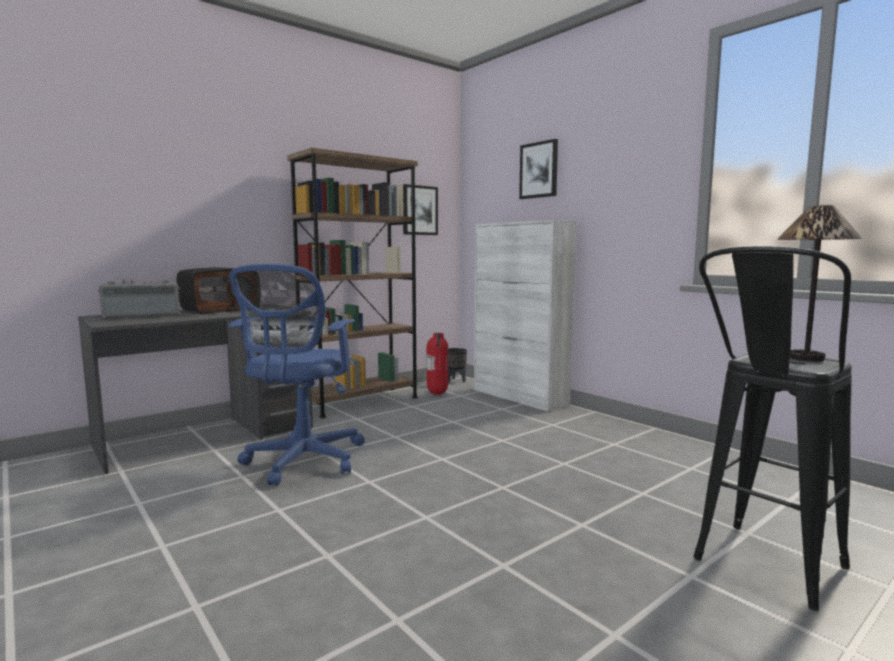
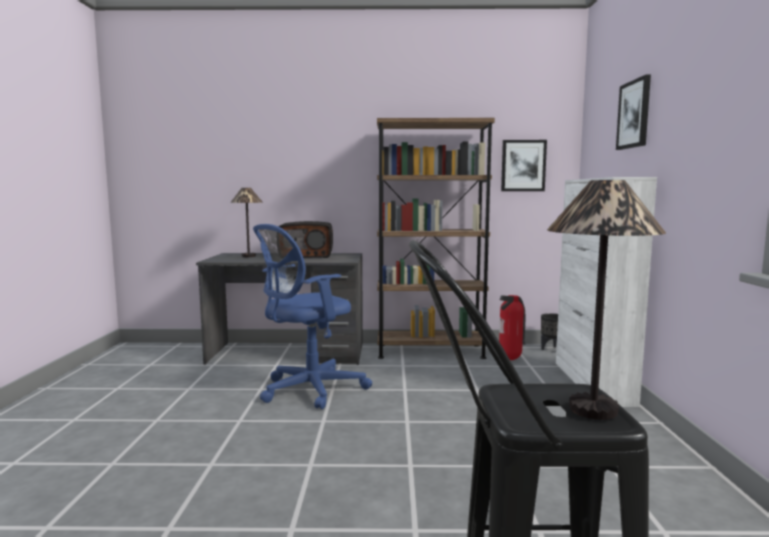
camera: 40 degrees right, 0 degrees up
(142, 316) = (249, 256): radio -> table lamp

